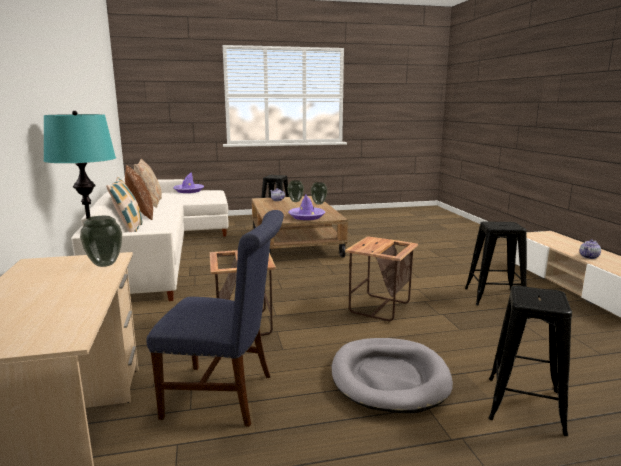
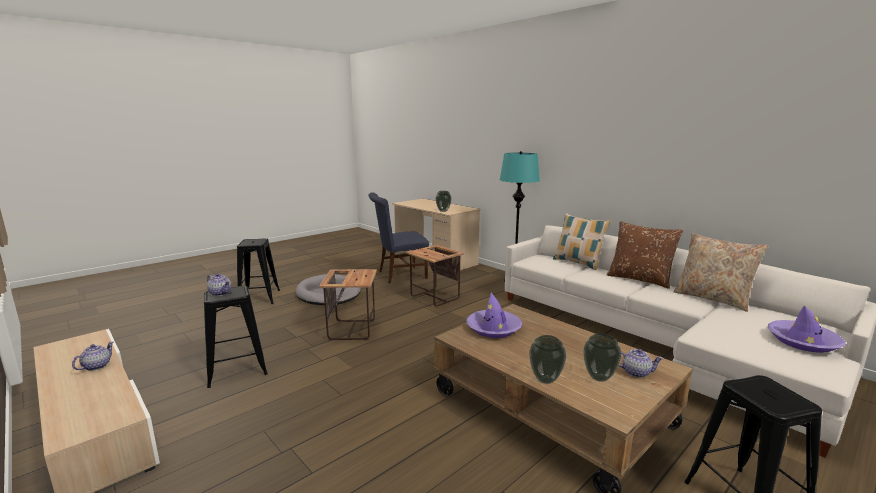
camera: 150 degrees right, 0 degrees up
(508, 225) = (220, 293): none -> teapot

